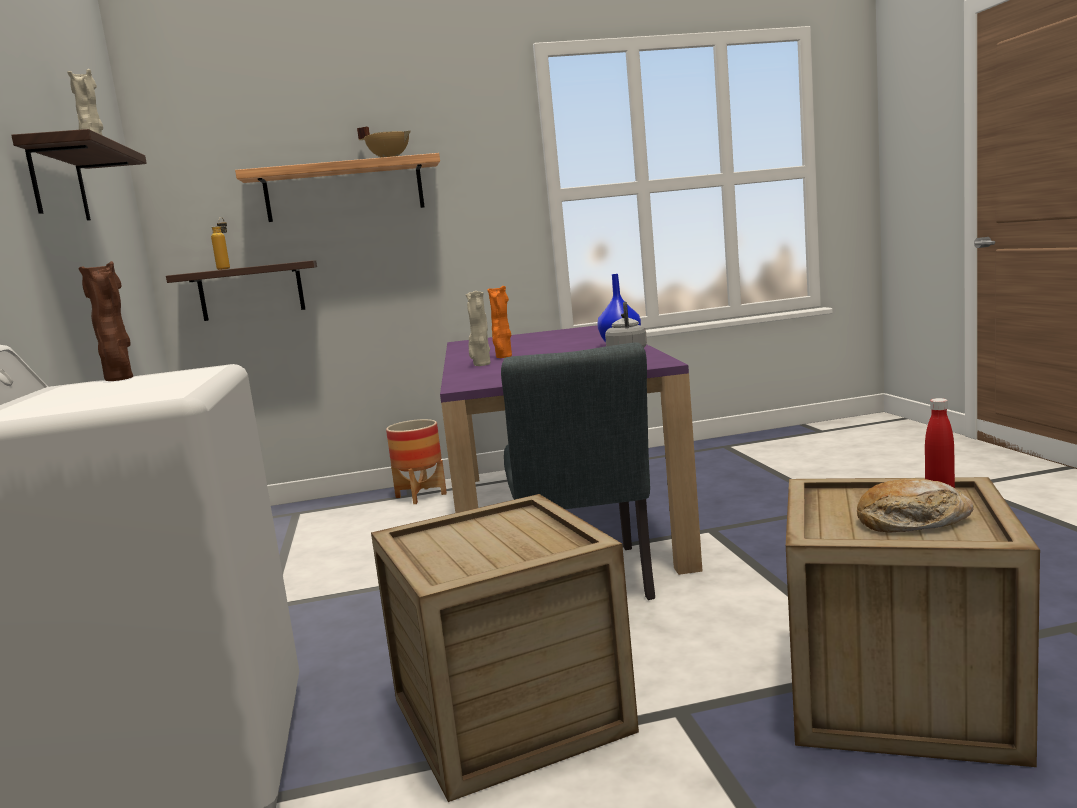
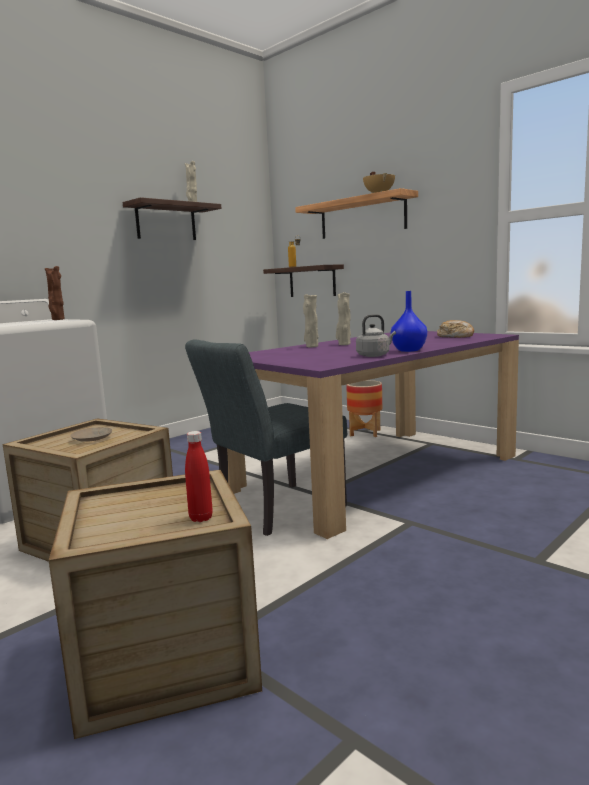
camera: 55 degrees right, 0 degrees up
(497, 539) = (92, 438): none -> beige plate
(503, 357) = (343, 344): orange vase -> beige vase
(912, 522) = (130, 517): bread -> bread (456, 336)

